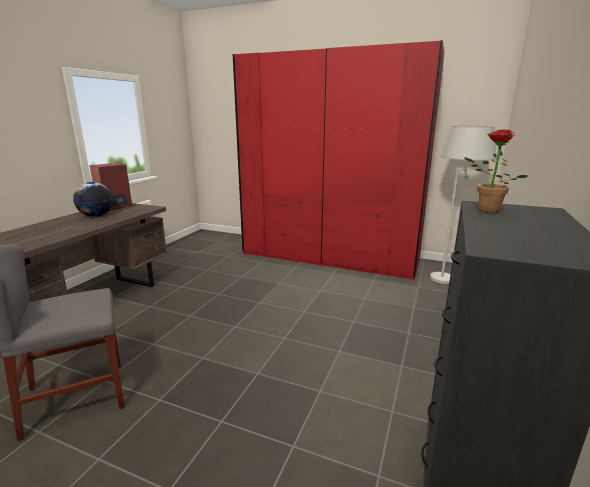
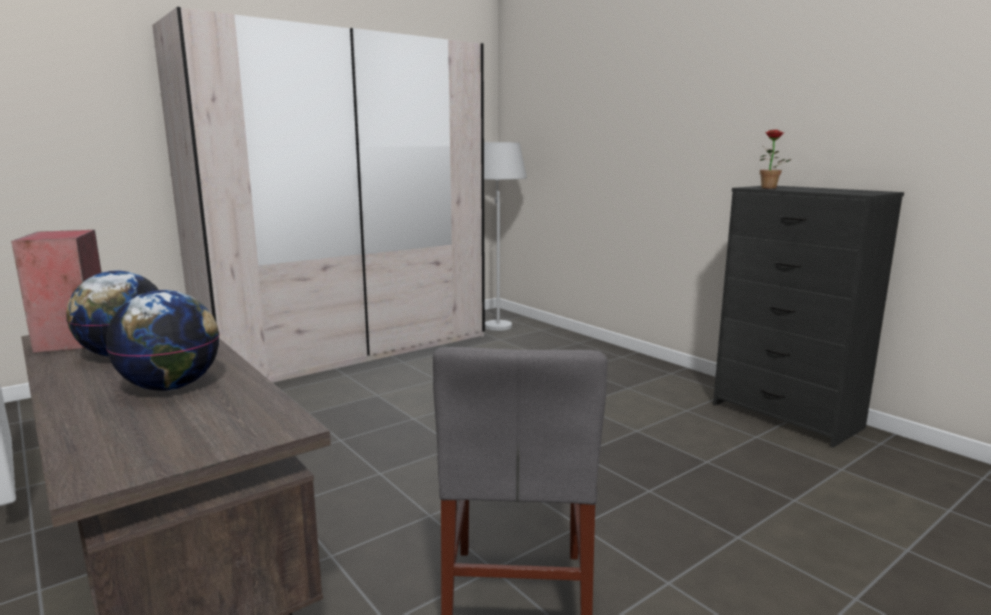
camera: 60 degrees left, 5 degrees down
(54, 230) = (171, 387): none -> globe
(330, 256) = (350, 350): red wardrobe -> beige wardrobe

